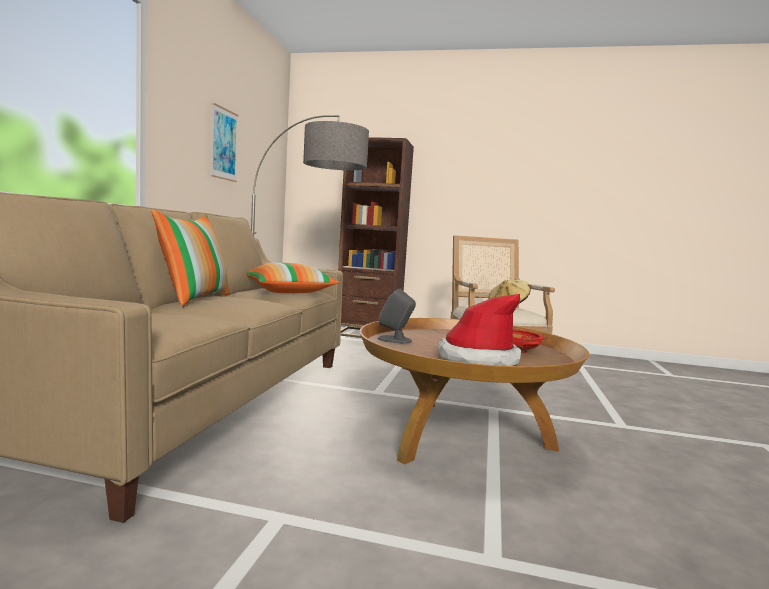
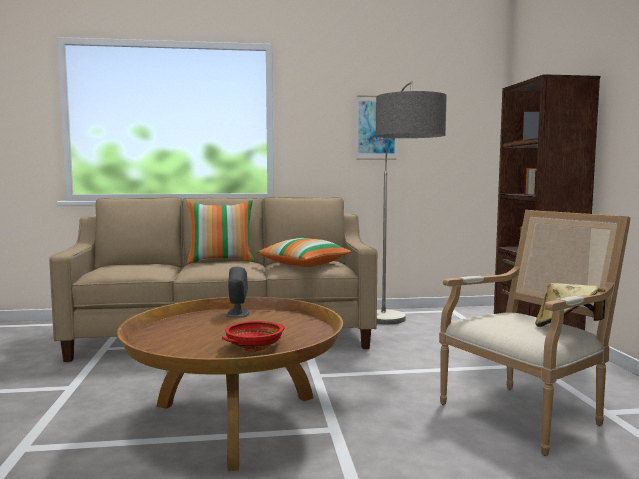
camera: 70 degrees right, 0 degrees up
(477, 359) = (191, 338): hat -> none

